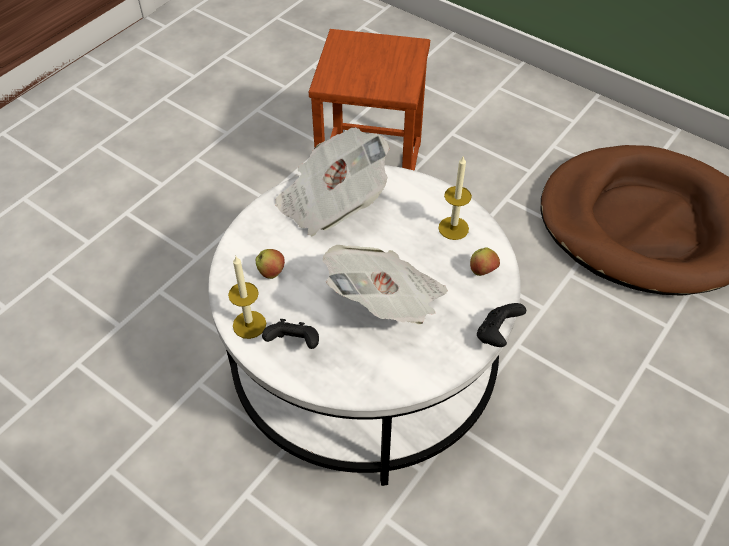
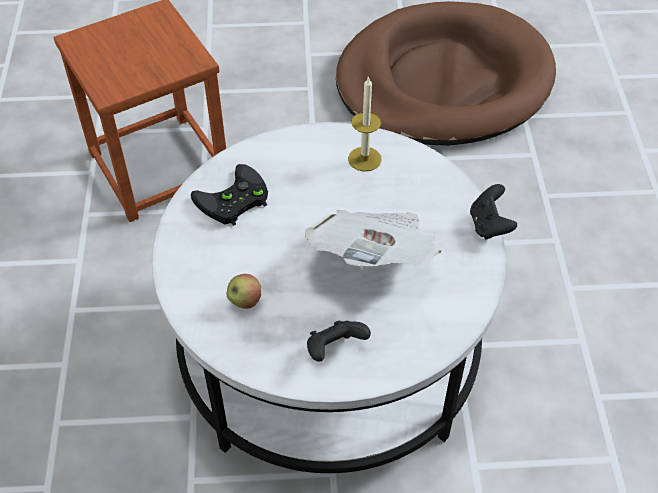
camera: 40 degrees left, 0 degrees up
(249, 324) = (275, 361): candle -> none
(332, 202) = (232, 201): newspaper -> black game controller
(482, 271) = (426, 181): apple -> none

